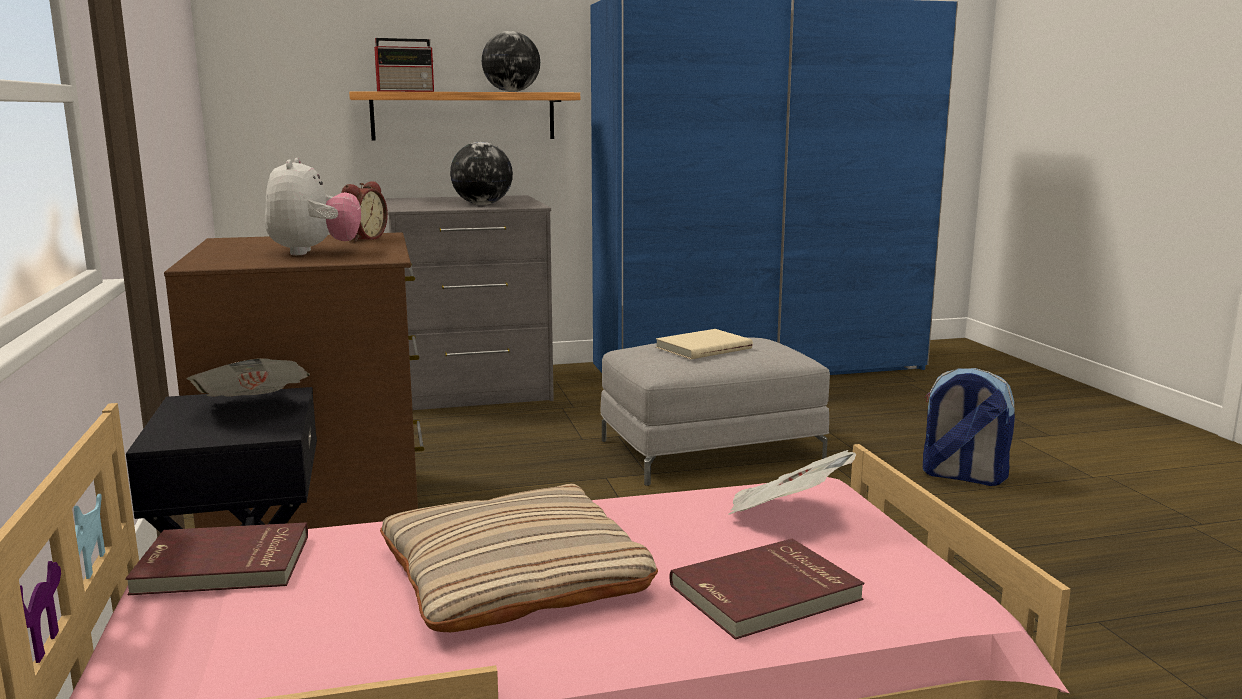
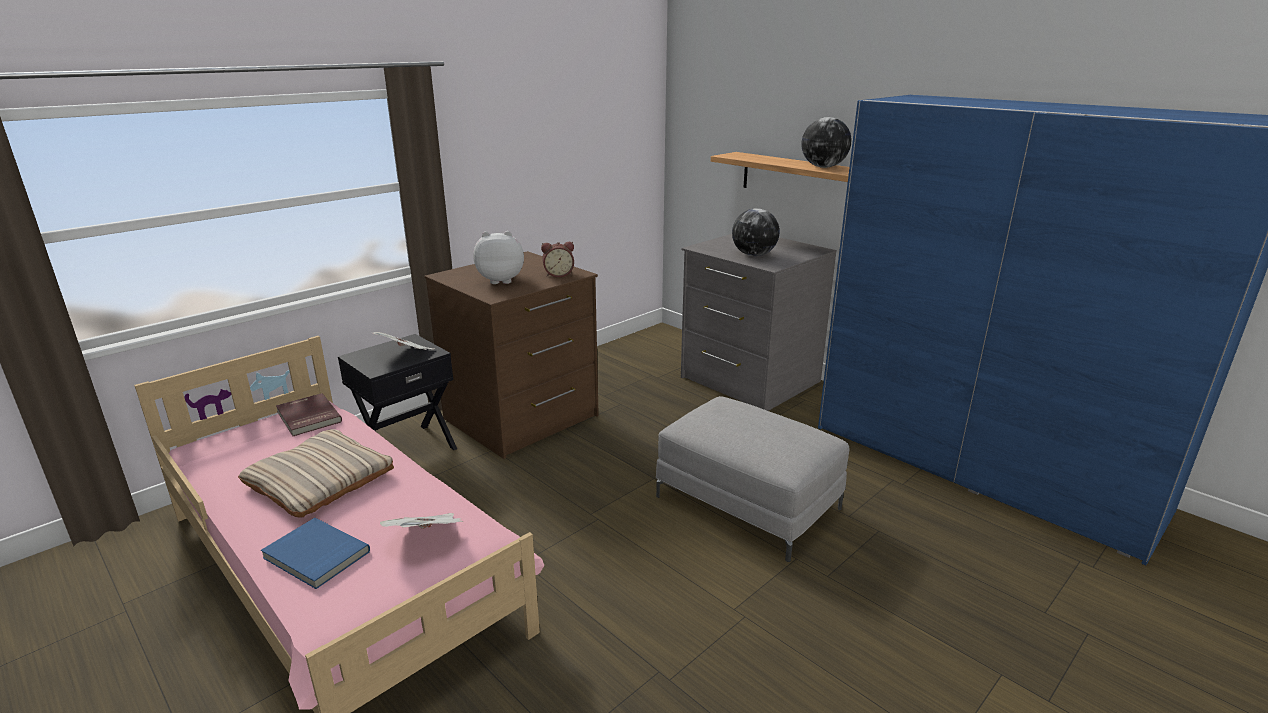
camera: 60 degrees right, 10 degrees up
(314, 252) = (501, 280): plush toy -> plush toy turned 150 degrees counterclockwise
(407, 91) = (750, 158): radio -> none
(702, 347) = (745, 424): beige book -> none
(767, 594) = (315, 556): red book -> blue book
(961, 476) = (840, 649): backpack -> none

